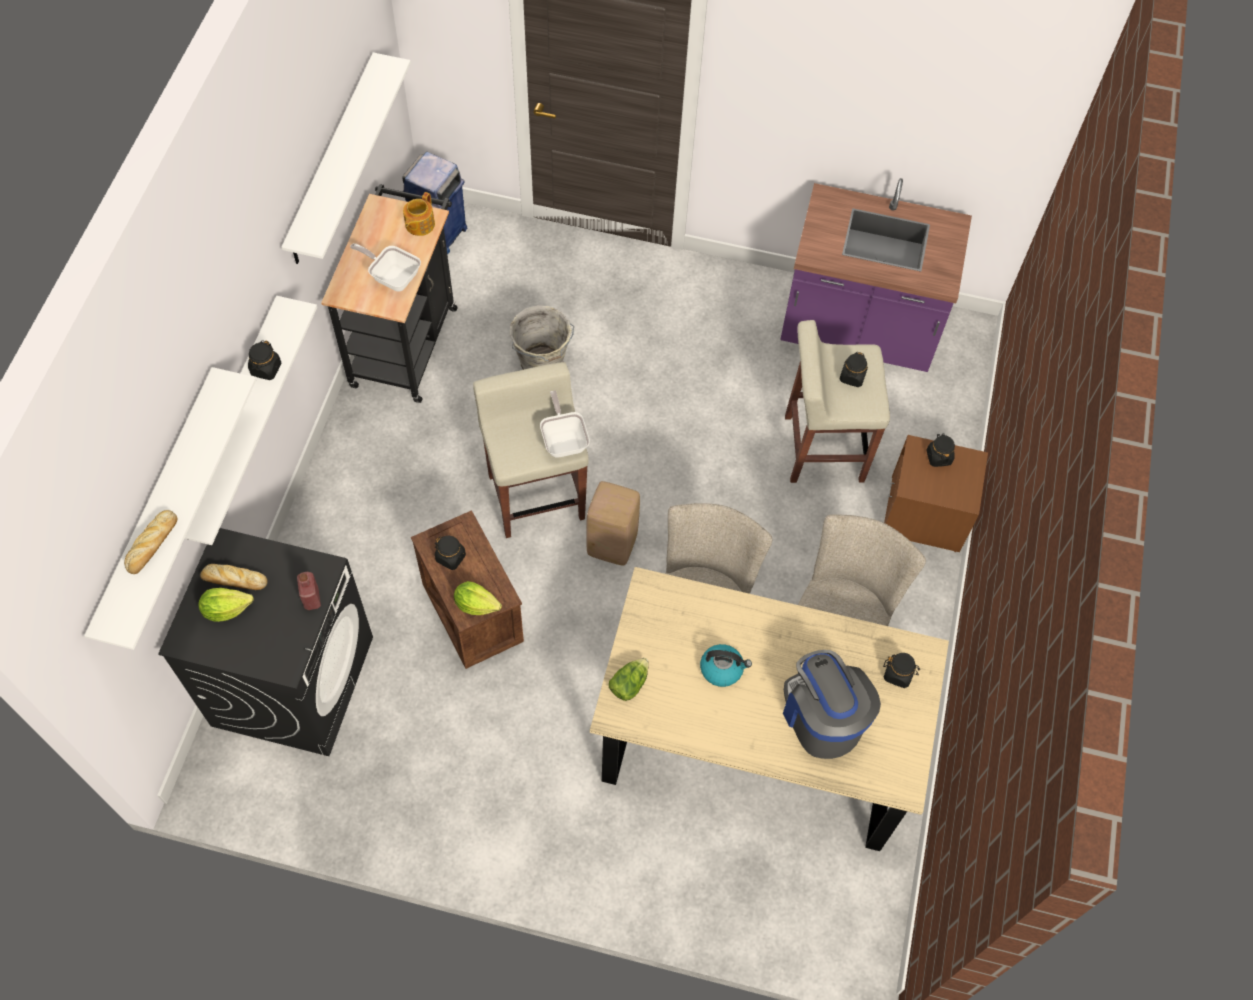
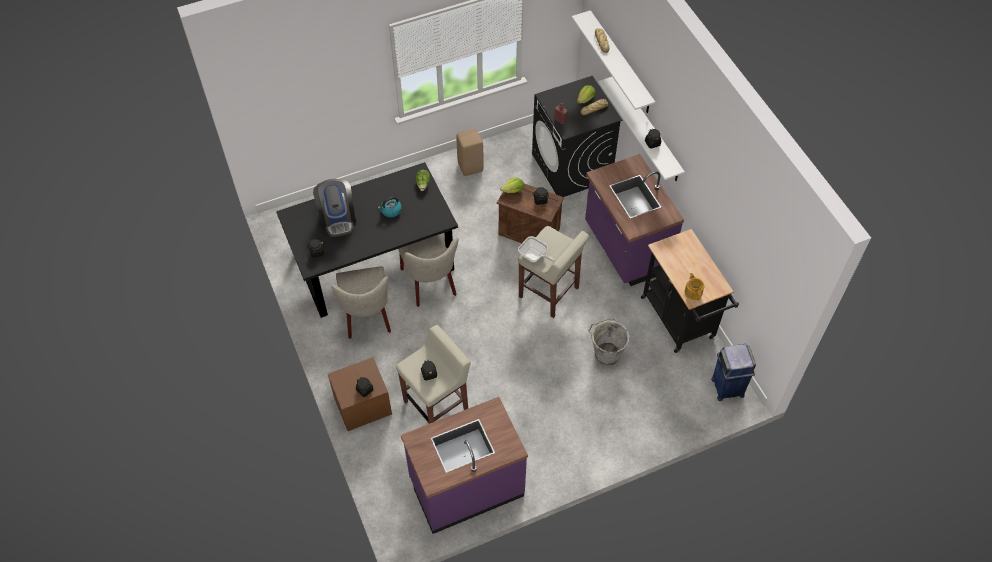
camera: 145 degrees right, 5 degrees down
(332, 161) = (732, 234): white shelf -> none
(364, 485) = (625, 248): none -> purple counter
(392, 277) = (675, 260): frying pan -> none
(611, 545) = (497, 294): beige stool -> beige stool (470, 166)
(756, 737) = (373, 260): beige dining table -> black dining table
(822, 717) = (337, 218): coffee machine -> coffee machine turned 45 degrees clockwise

